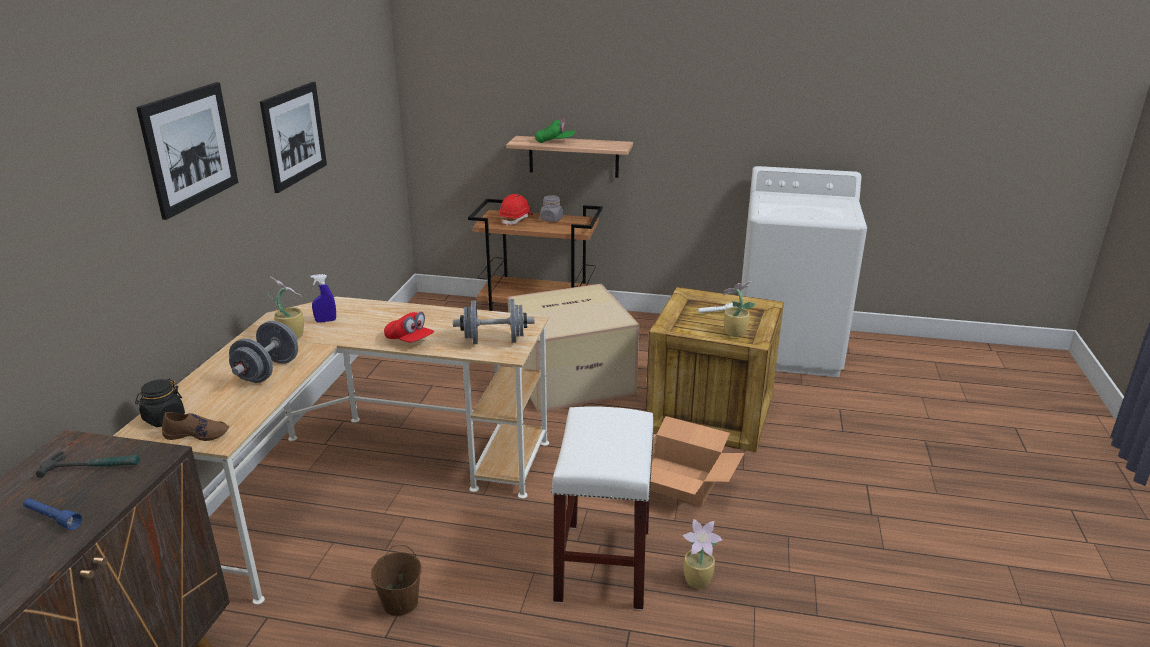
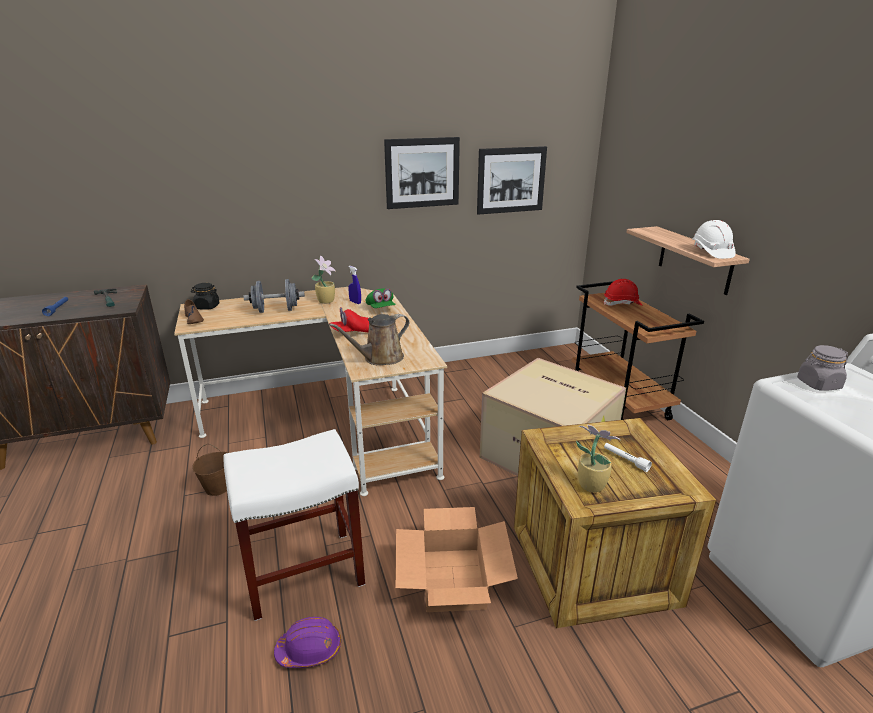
camera: 60 degrees right, 0 degrees up
(190, 148) = (297, 155): picture -> picture (511, 180)
(410, 340) = (352, 332): red cap -> red cap turned 60 degrees clockwise
(494, 341) = (380, 358): grey dumbbell -> brown watering can
(551, 219) = (650, 315): grey jar -> grey jar (818, 384)
(555, 142) = (671, 238): green cap -> green cap (380, 309)
(606, 144) = (711, 252): none -> white hard hat
(699, 581) = (309, 650): potted plant -> purple hard hat

